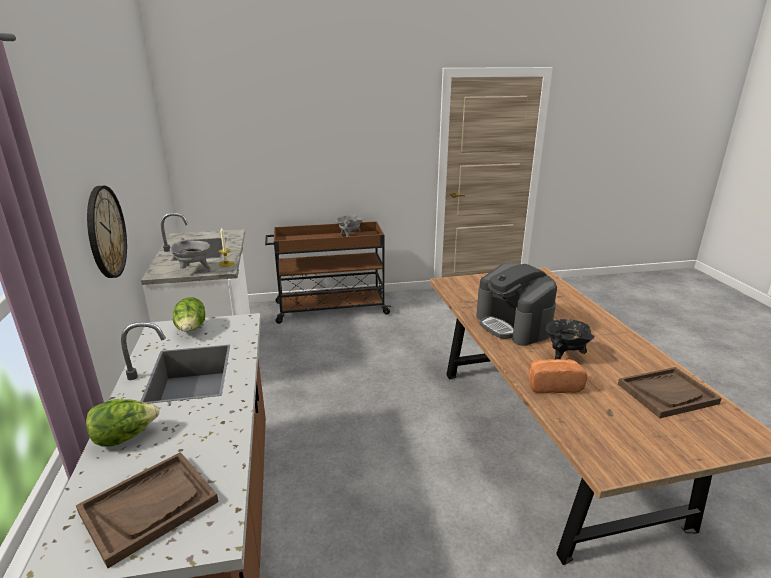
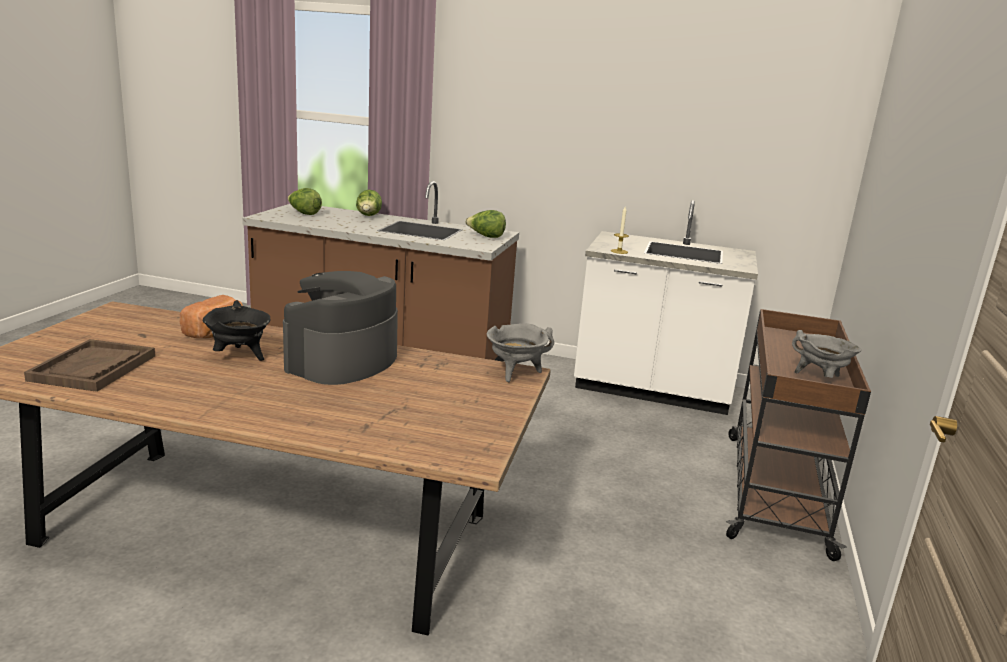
camera: 115 degrees right, 5 degrees down
(106, 232) = (555, 155): wall clock -> none
(149, 507) = (304, 214): brown tray -> lettuce
(194, 270) = (611, 242): grey cooking pot -> grey cooking pot (515, 373)
(513, 325) = (342, 361): coffee machine -> coffee machine turned 60 degrees counterclockwise

